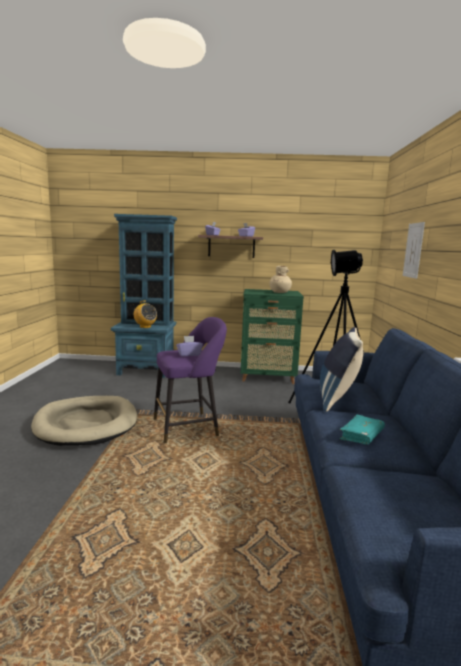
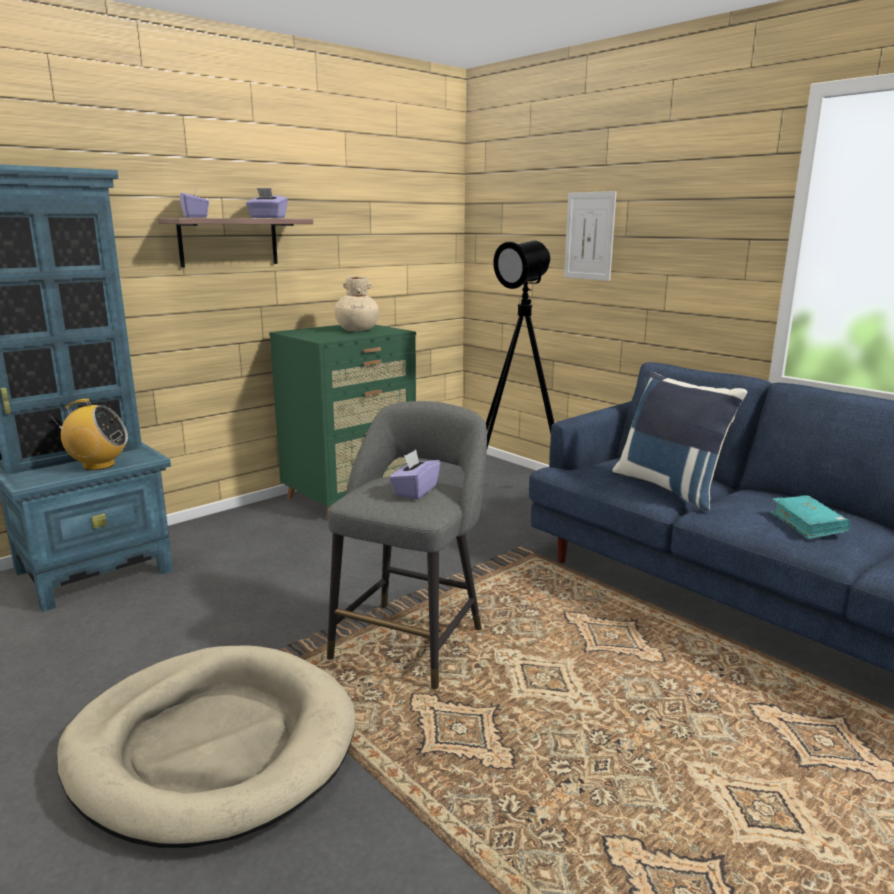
camera: 45 degrees left, 5 degrees up
(189, 427) = (411, 639): purple stool -> grey stool

